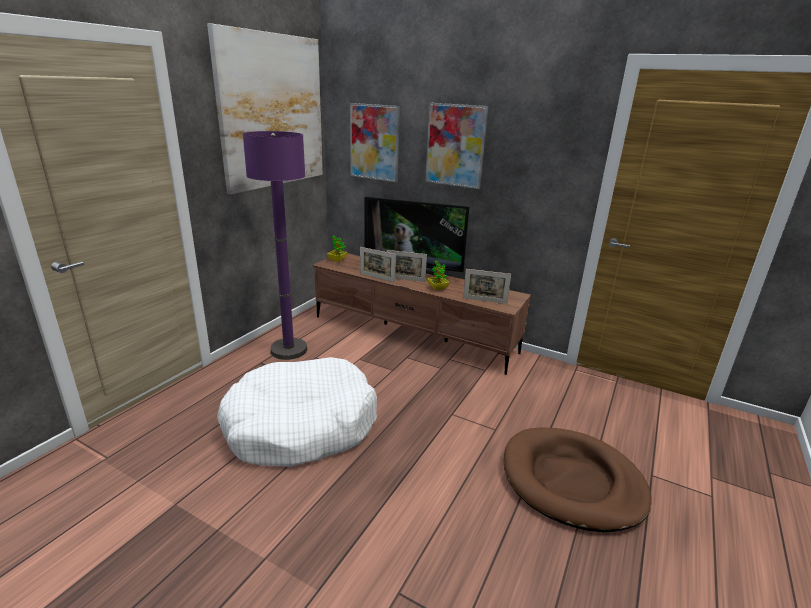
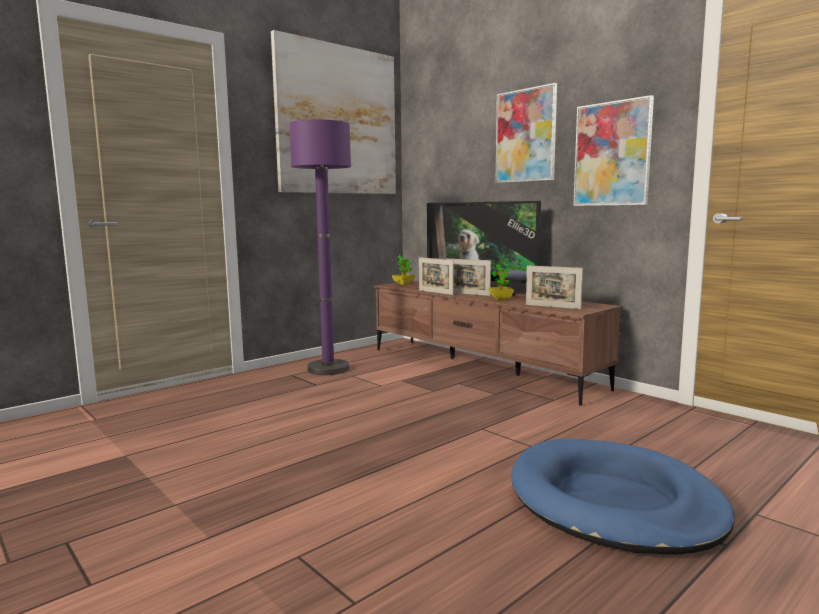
camera: 20 degrees right, 15 degrees down
(301, 425) = (296, 419): white dog bed -> none
(374, 142) = (446, 151): picture -> picture (612, 154)
(572, 481) = (613, 502): brown dog bed -> blue dog bed

